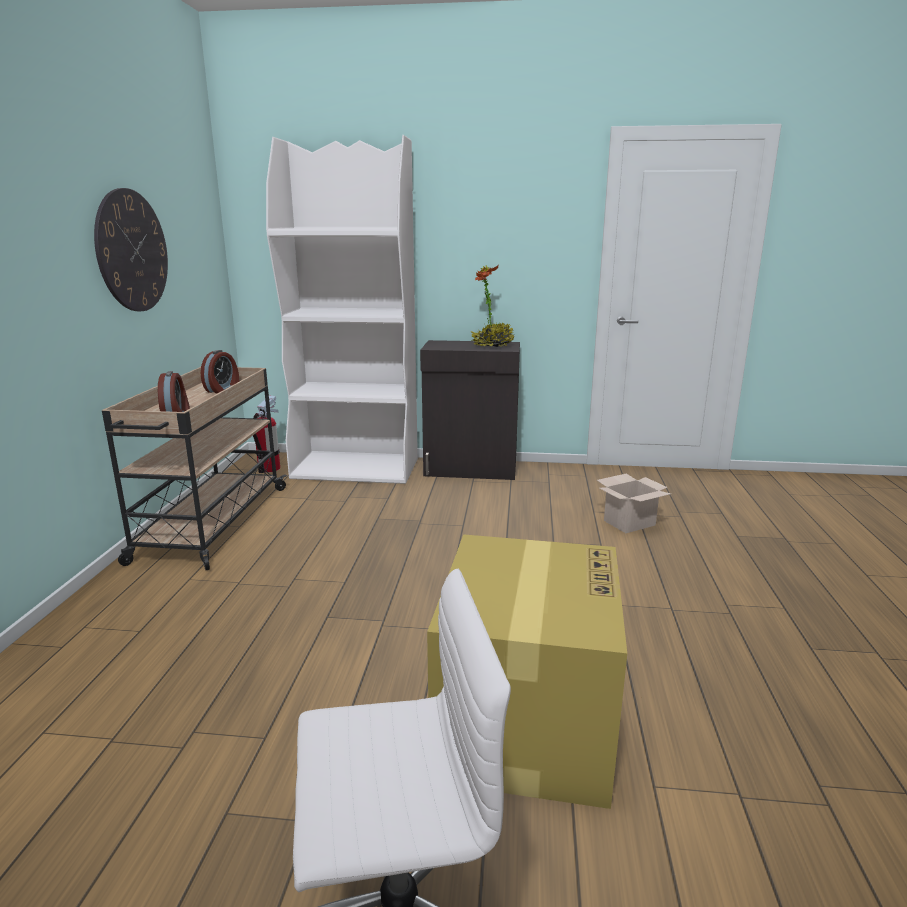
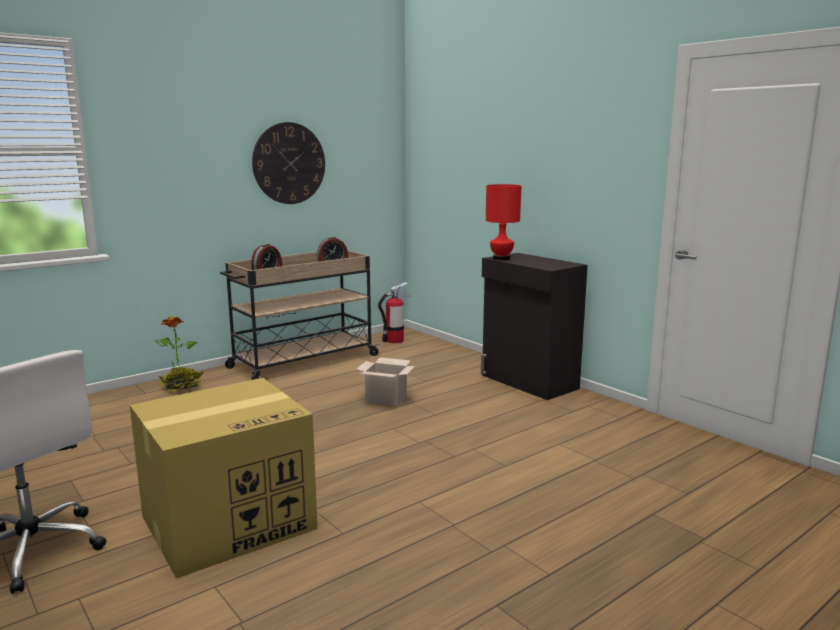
camera: 45 degrees right, 5 degrees down
(357, 469) = (447, 357): white bookcase -> none
(440, 347) = (501, 258): none -> red table lamp
(492, 345) = (549, 263): potted plant -> potted plant (182, 387)
(629, 522) = (571, 462): cardboard box -> cardboard box (387, 399)

